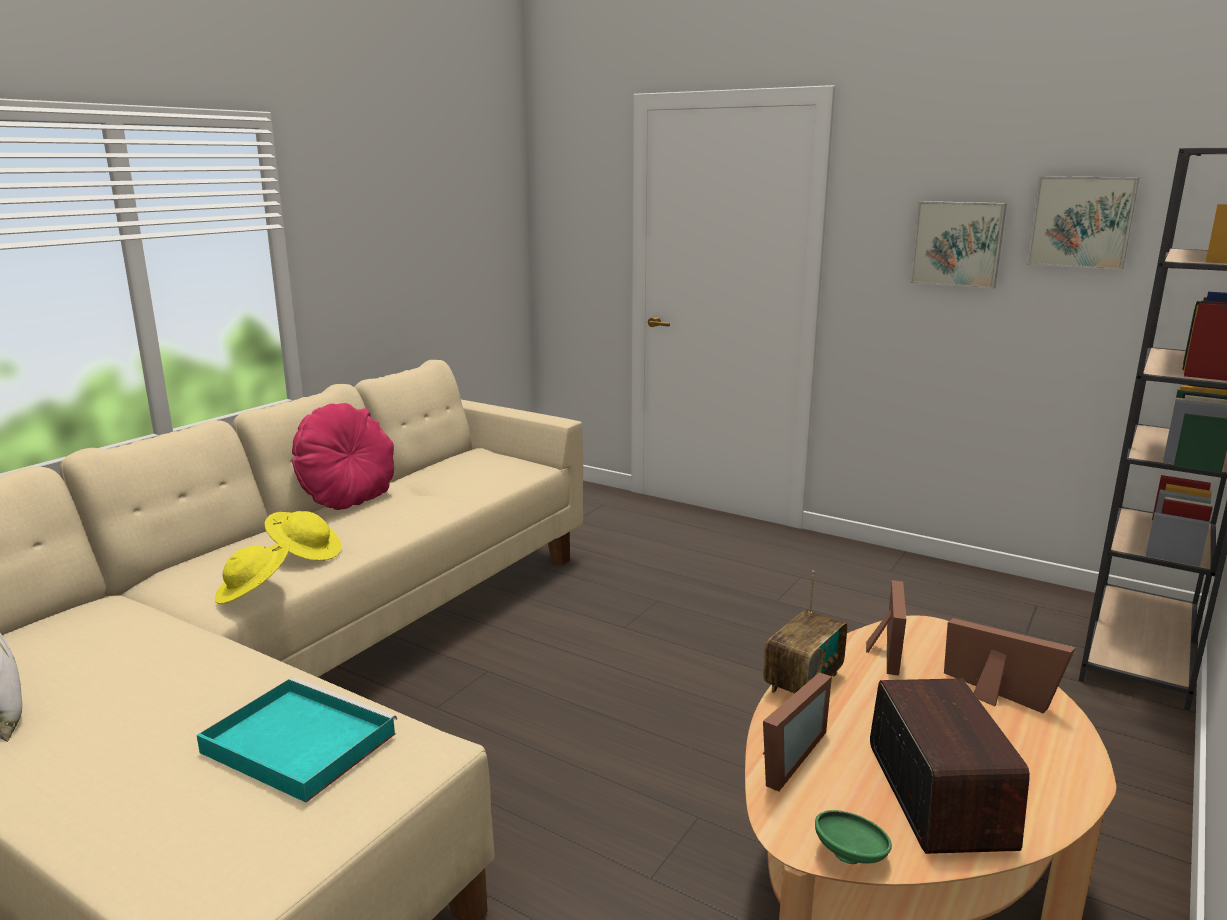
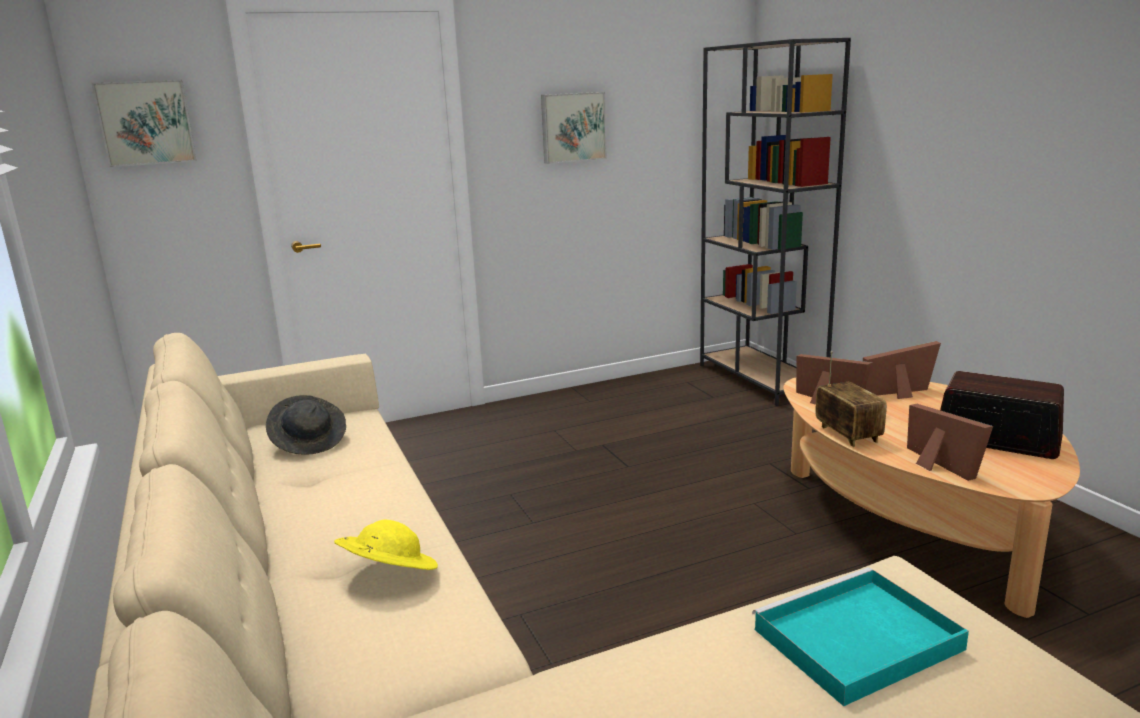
camera: 55 degrees left, 0 degrees up
(255, 592) = (472, 621): yellow hat -> none
(349, 502) = (282, 521): pink pillow -> none
(468, 469) = (309, 441): none -> grey hat
(851, 855) = (1050, 478): green bowl -> none
(1081, 222) = (649, 102): picture -> picture (146, 123)

